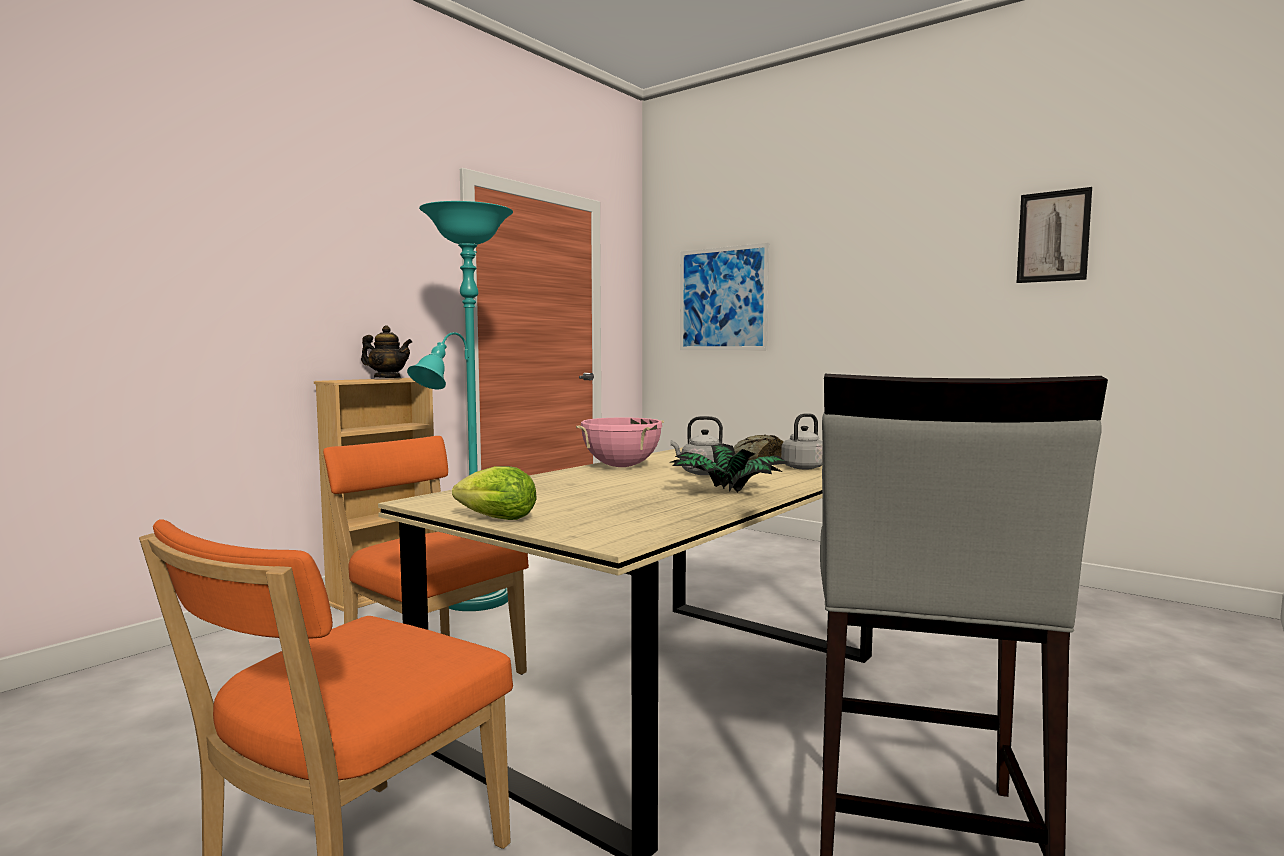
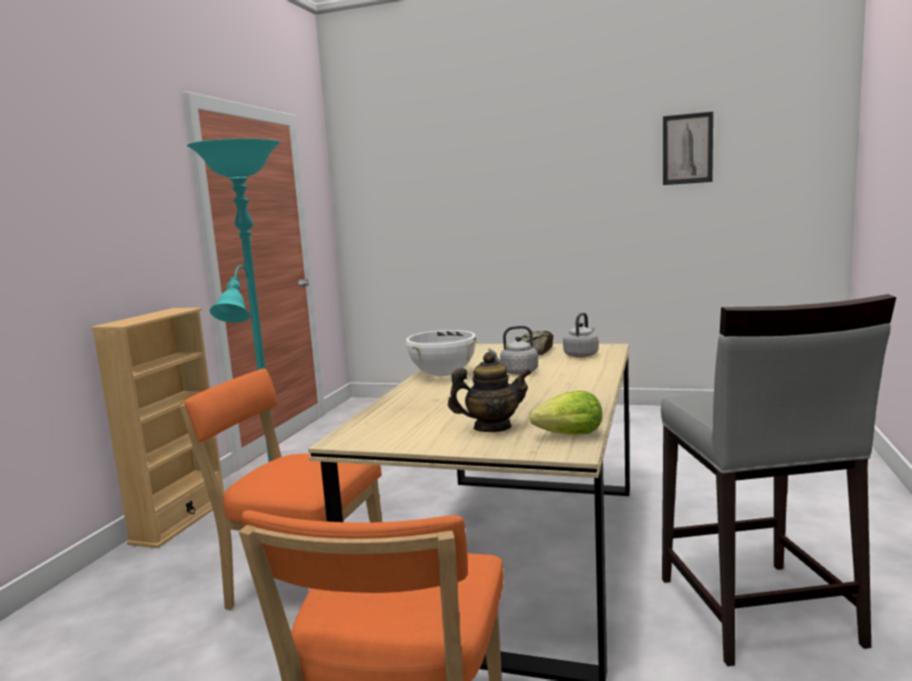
camera: 20 degrees left, 5 degrees up
(387, 378) = (158, 313): teapot -> teapot (492, 428)
(493, 519) = (442, 447): lettuce -> lettuce (565, 436)
(621, 466) = (443, 375): pink cooking pot -> white cooking pot
(723, 299) = (415, 202): picture -> none
(727, 493) = (569, 389): potted plant -> none

